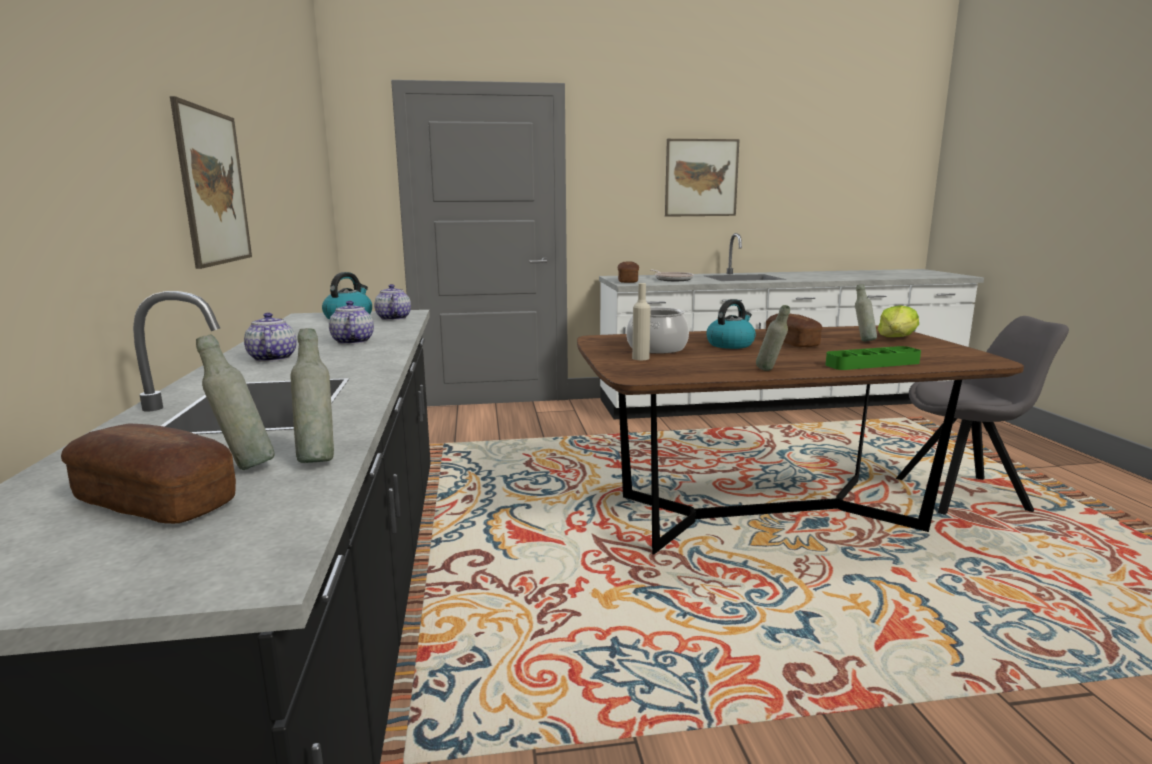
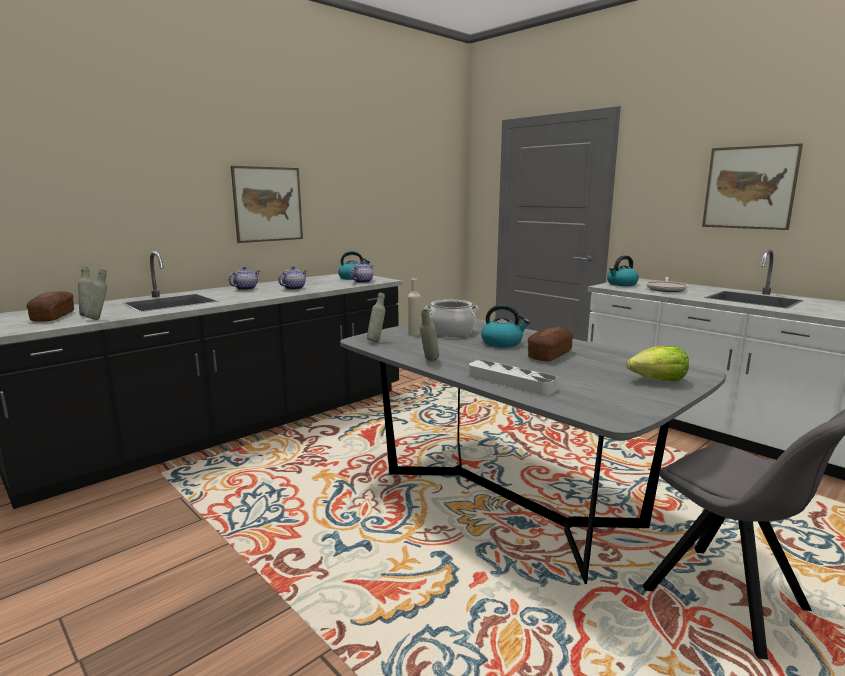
camera: 55 degrees right, 0 degrees up
(628, 281) = (621, 284): bread -> kettle
(766, 514) = (508, 499): brown dining table -> grey dining table
(862, 341) = (611, 371): grey bottle -> grey bottle (376, 341)
(872, 364) = (510, 382): green tray -> grey tray

